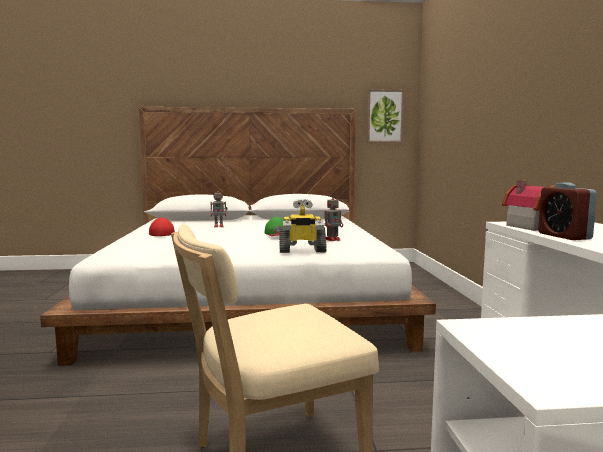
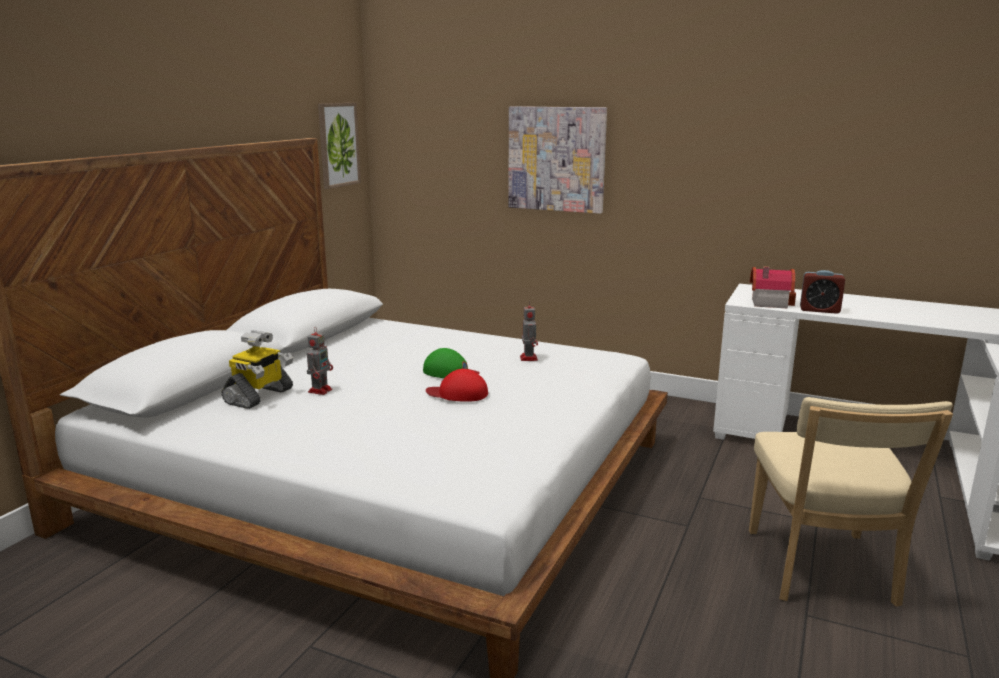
camera: 60 degrees left, 10 degrees up
(161, 233) = (327, 436): red cap -> red cap (458, 393)
(302, 250) = (580, 384): toy robot -> toy robot (259, 396)
(483, 108) = (556, 159): none -> picture

